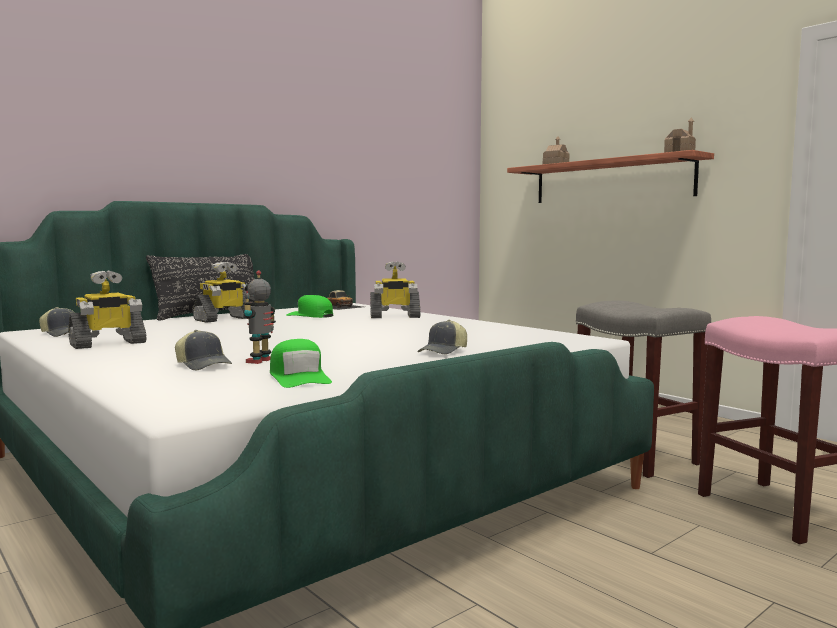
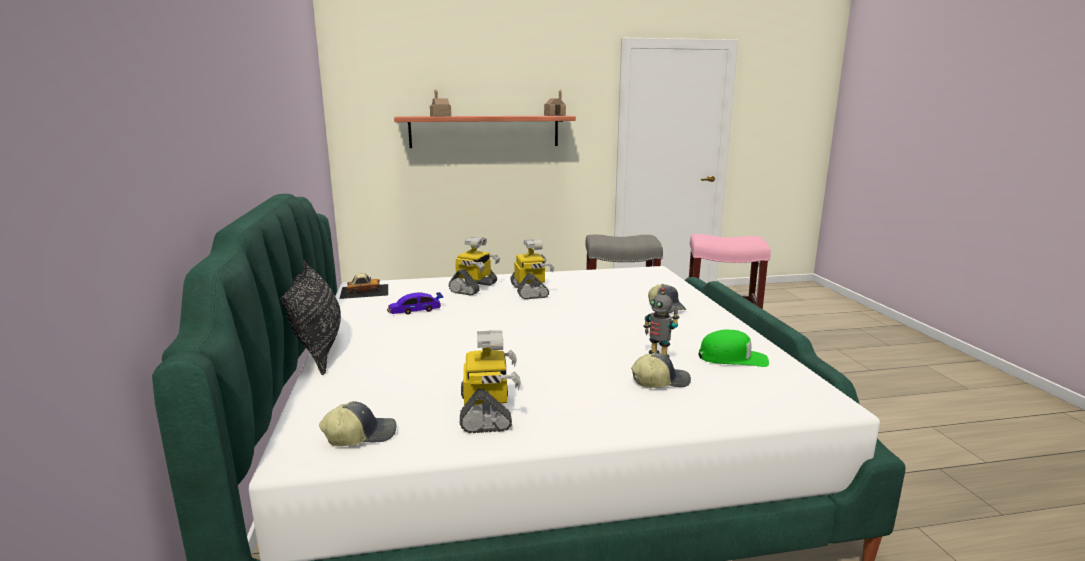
camera: 60 degrees left, 10 degrees up
(223, 319) = (375, 344): toy robot -> toy robot (530, 291)
(310, 316) = (415, 310): green cap -> toy car

